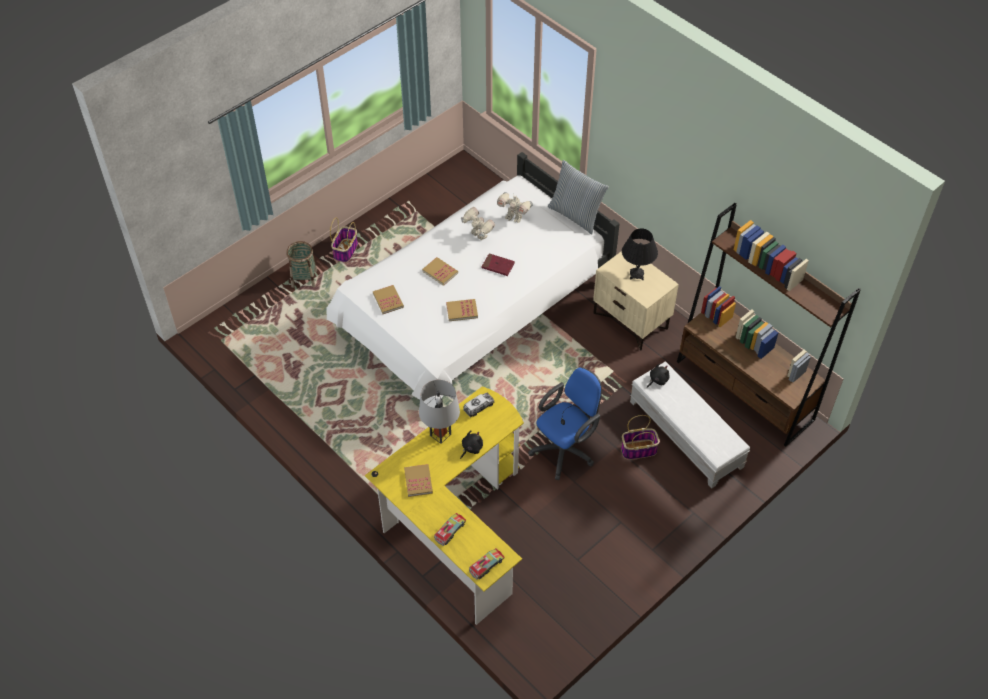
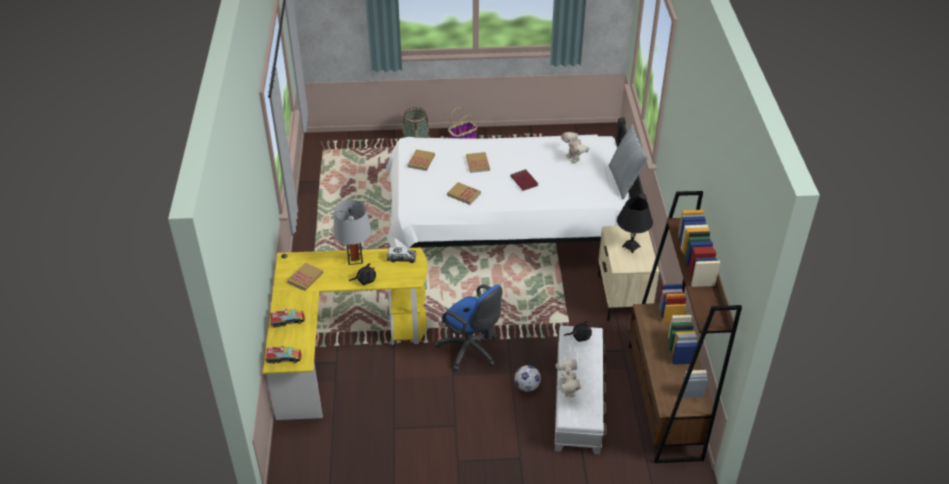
camera: 40 degrees right, 10 degrees down
(478, 236) = (532, 156): toy robot -> toy robot (567, 391)
(566, 449) = (471, 351): blue office chair -> blue office chair turned 45 degrees clockwise
(639, 449) = (527, 386): basket -> football

